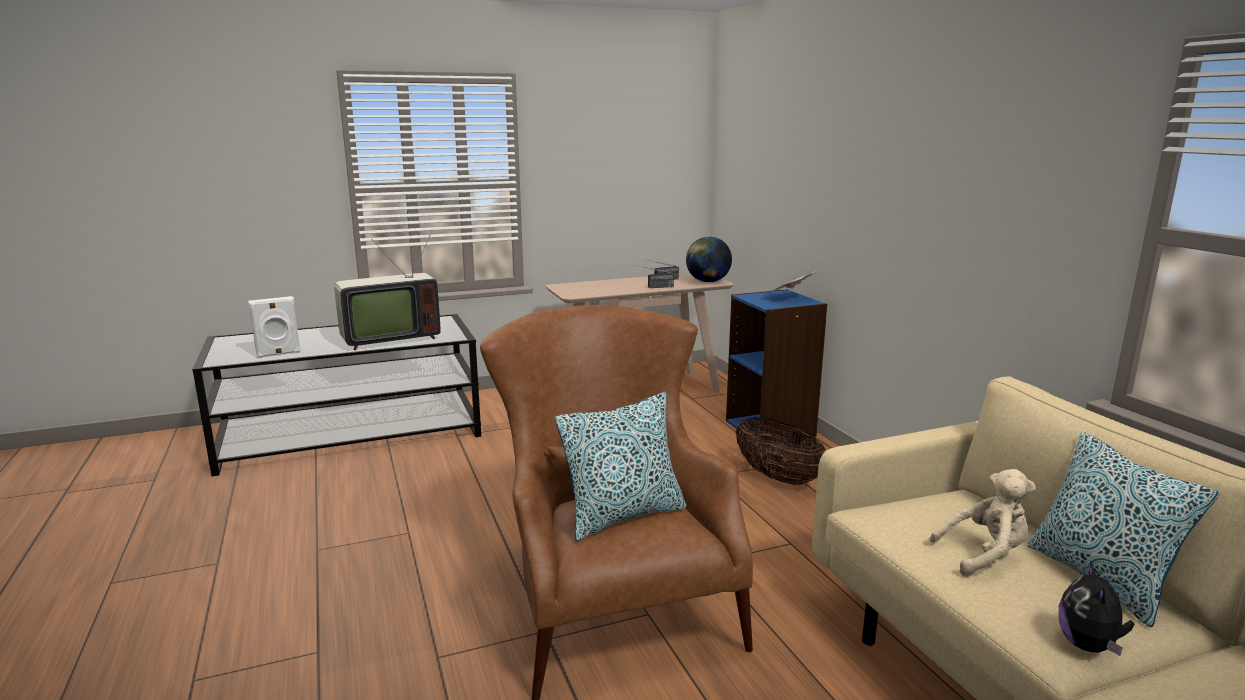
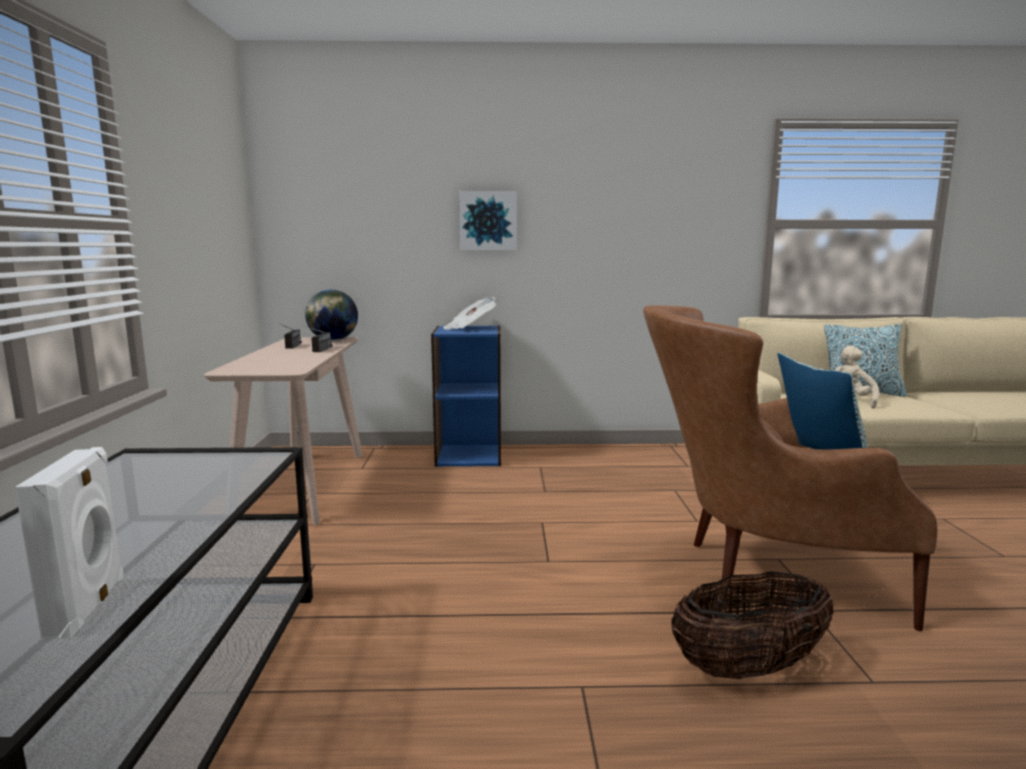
camera: 70 degrees left, 5 degrees down
(388, 339) = (185, 497): television -> none
(777, 477) = (564, 472): basket -> basket (749, 667)
(835, 185) = (488, 221): none -> picture
(1088, 646) = (932, 406): plush toy -> none

